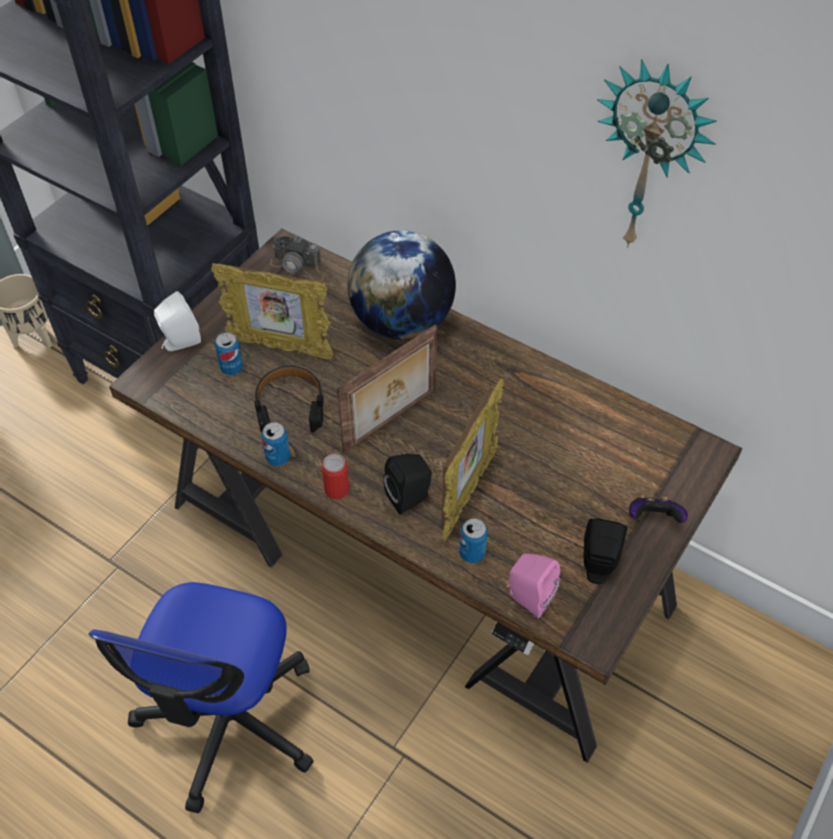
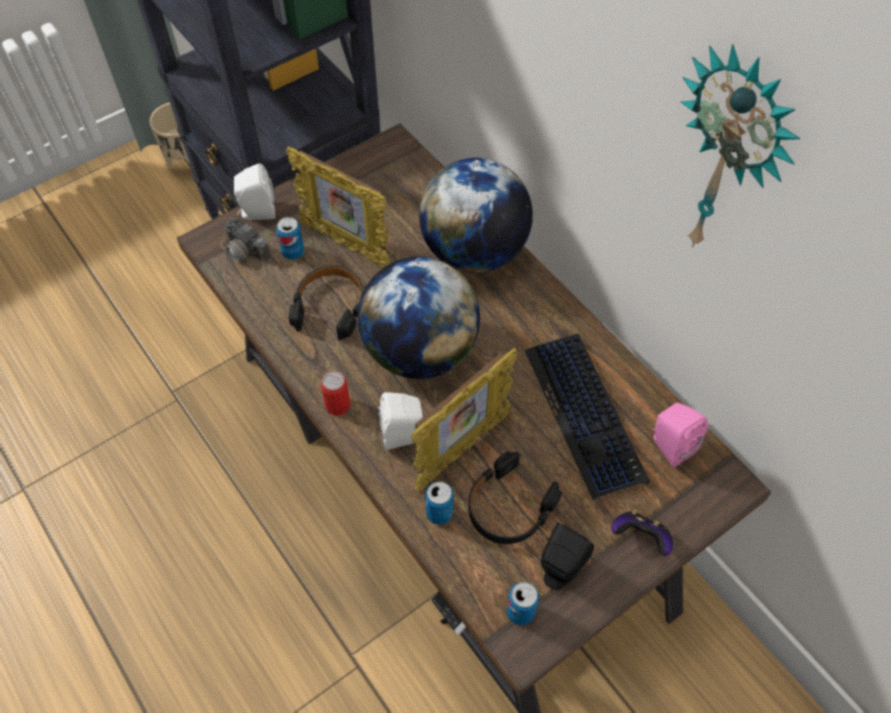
camera: 20 degrees right, 5 degrees up
(228, 720) = (215, 576): office chair -> none
(278, 457) = (297, 355): can -> can (520, 612)
(299, 266) = (399, 166): camera -> camera (247, 255)
(391, 421) = (420, 351): picture frame -> globe
(410, 497) = (404, 435): black speaker -> white speaker
(528, 597) = (474, 578): pink speaker -> pink speaker (669, 446)
(530, 528) = (509, 506): none -> black headphones
(561, 432) = (585, 415): none -> keyboard

